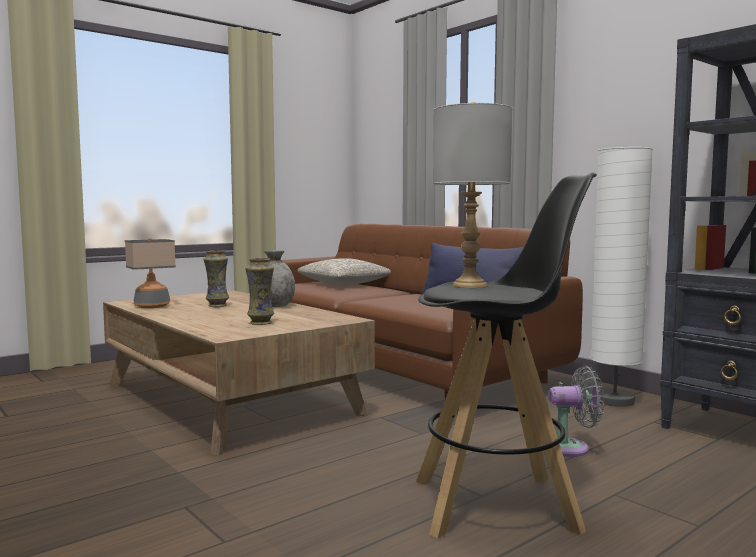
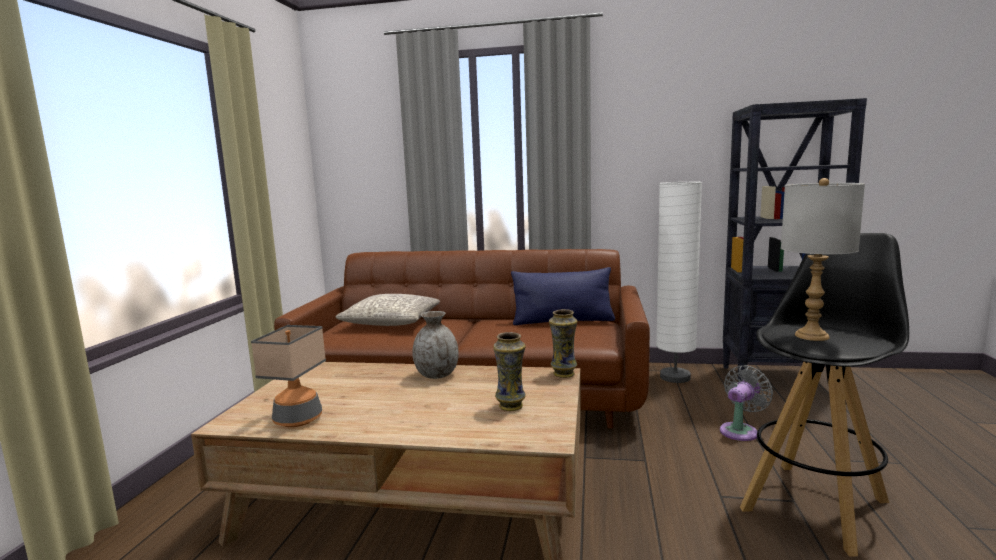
camera: 40 degrees left, 5 degrees up
(217, 306) = (374, 393): vase -> vase (563, 374)

